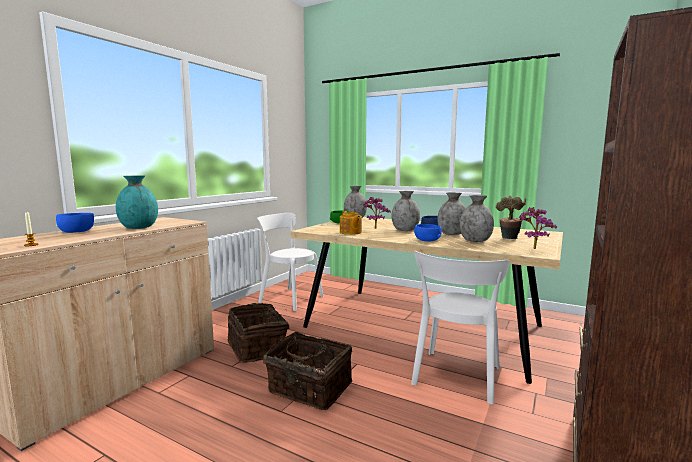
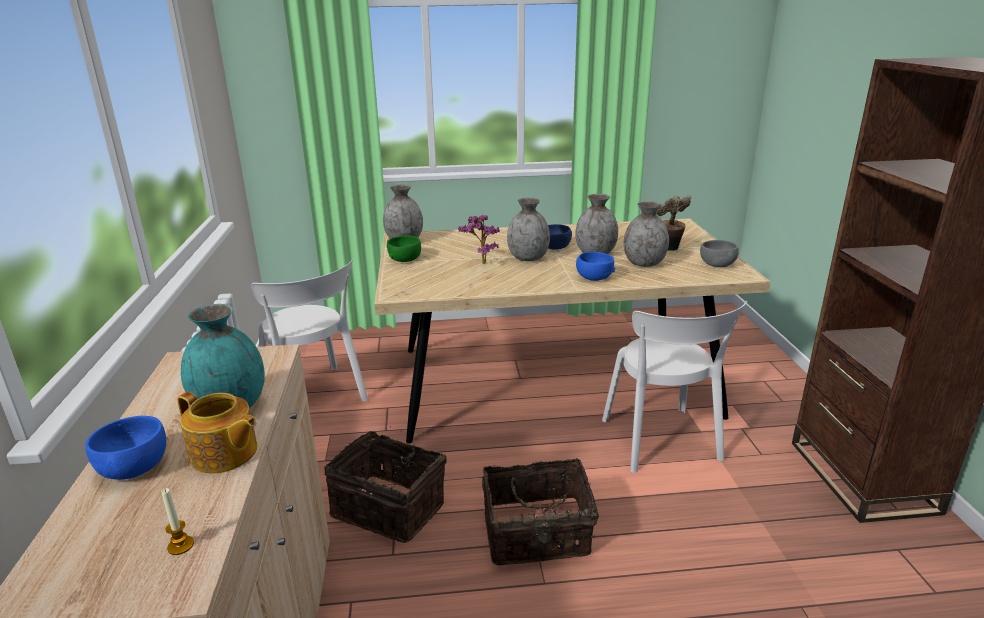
camera: 35 degrees left, 15 degrees up
(289, 298) = (315, 398): white chair -> white chair turned 120 degrees counterclockwise
(350, 232) = (471, 284): teapot -> teapot (224, 454)
(533, 248) = (717, 264): potted plant -> grey bowl

